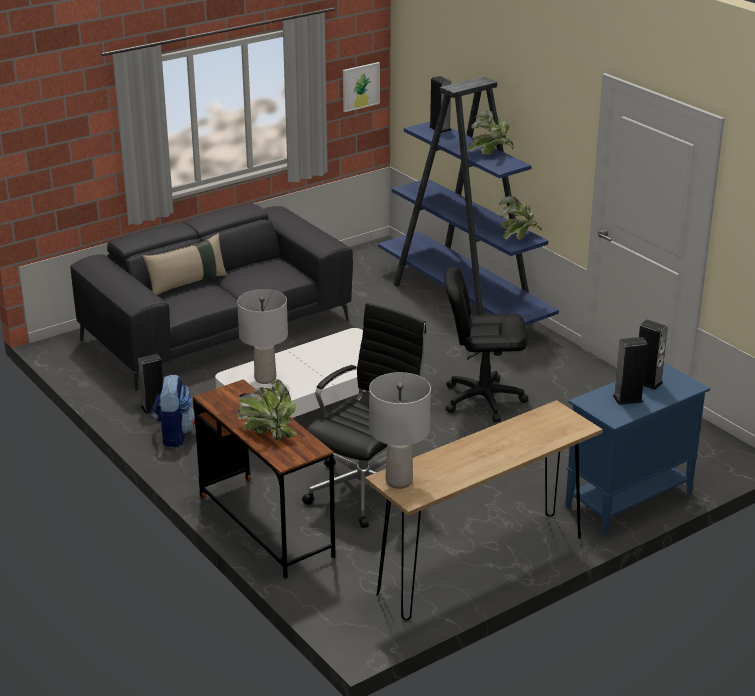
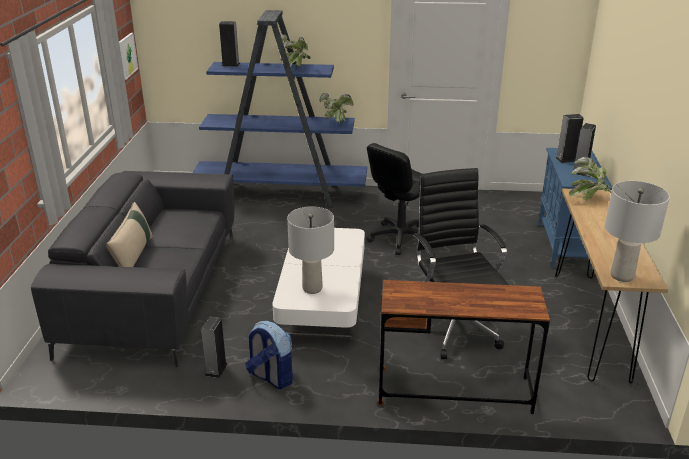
camera: 50 degrees left, 0 degrees up
(268, 432) = (481, 301): potted plant -> potted plant (588, 197)

